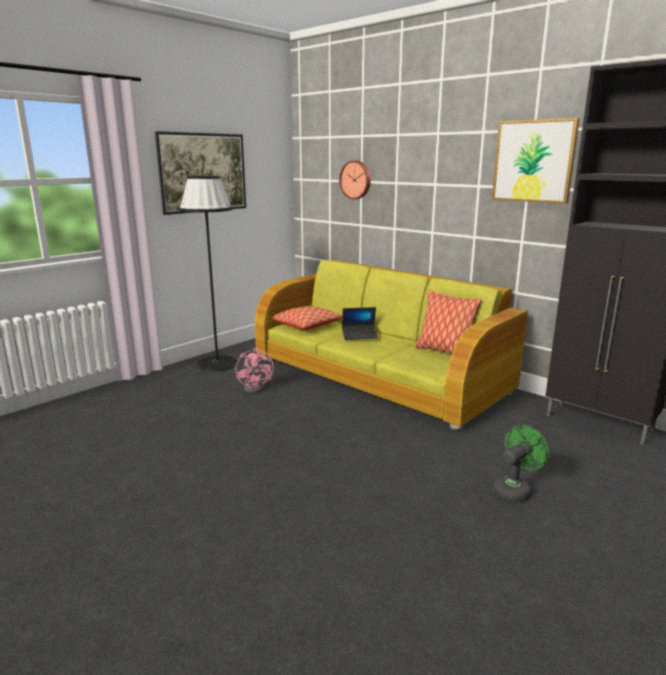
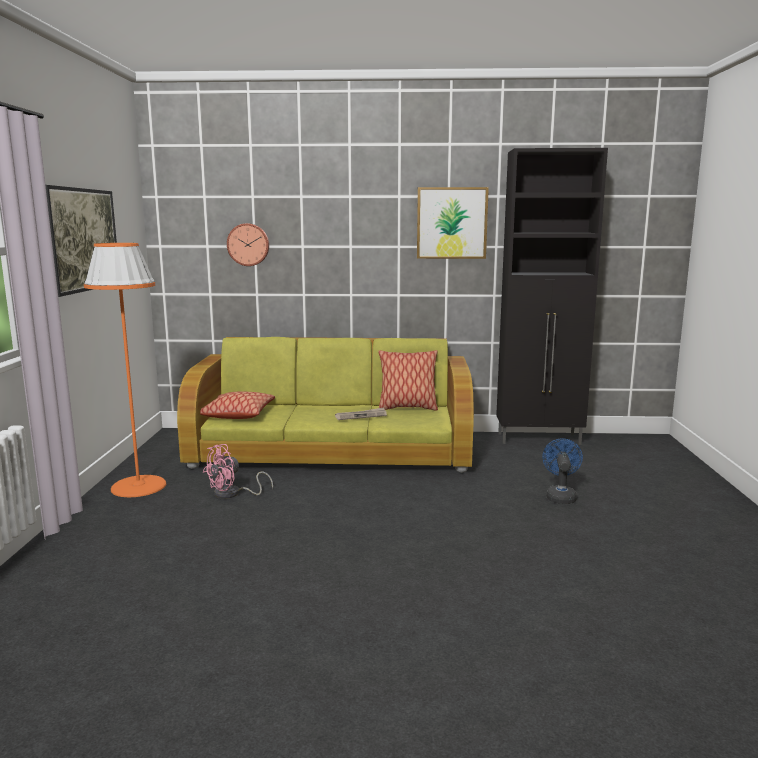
camera: 40 degrees left, 5 degrees down
(217, 363) = (138, 486): black floor lamp -> orange floor lamp
(257, 387) = (233, 494): pink fan -> pink fan turned 105 degrees clockwise
(359, 336) = (313, 411): laptop -> none
(387, 349) = (361, 416): none -> newspaper
(515, 490) = (560, 496): green fan -> blue fan

